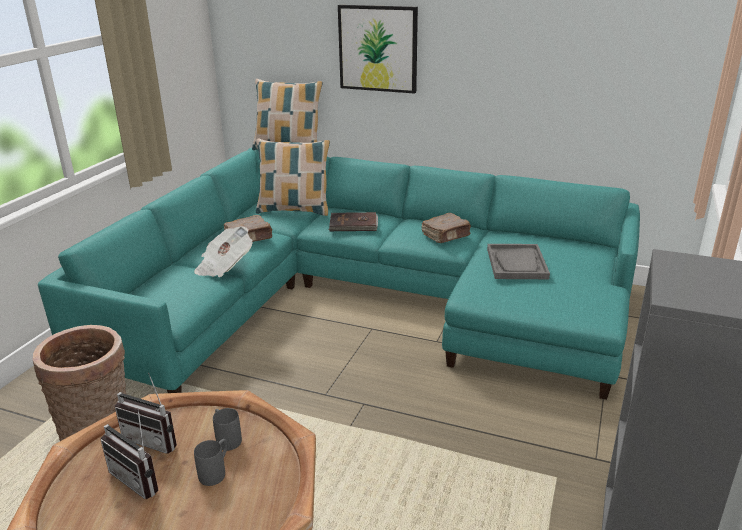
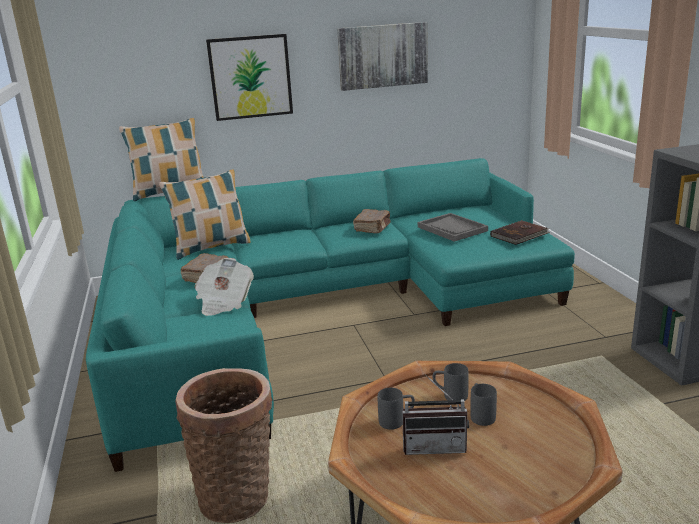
camera: 35 degrees left, 5 degrees down
(155, 439) = (397, 421): radio -> grey mug
(353, 224) = (286, 242): brown book -> brown book (520, 235)
(525, 44) = (383, 56): none -> picture

